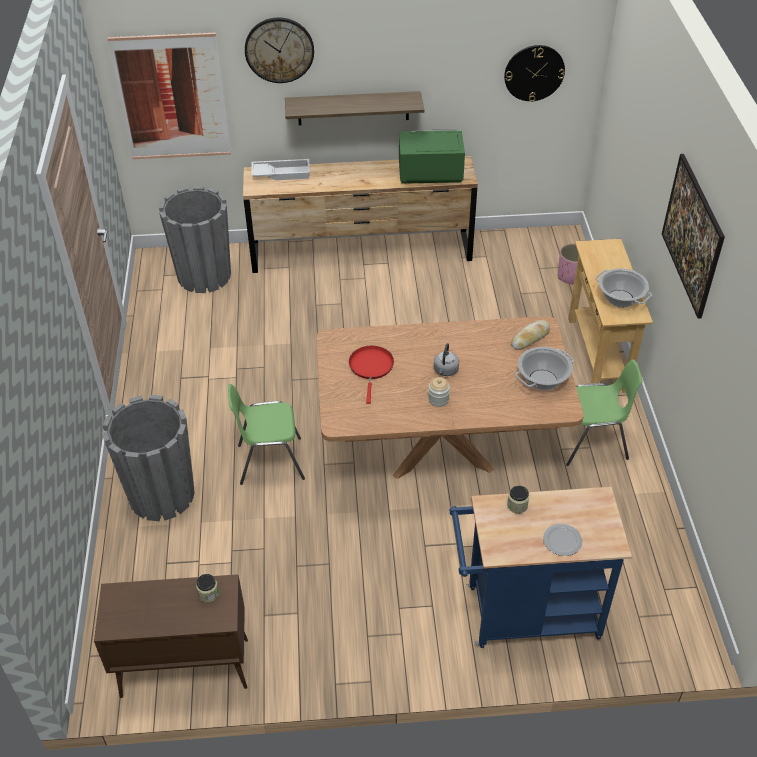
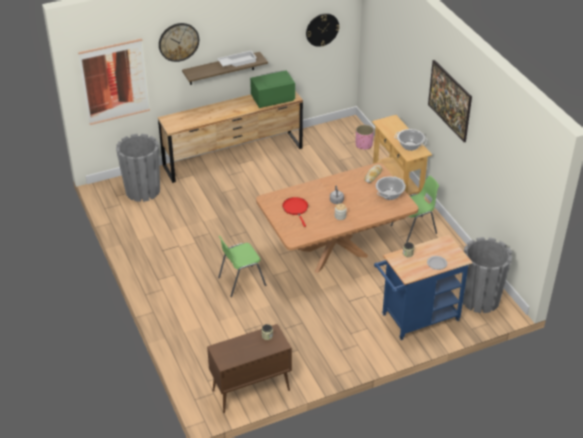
camera: 20 degrees left, 5 degrees down
(162, 495) = (188, 313): grey planter -> grey planter (480, 299)
(281, 173) = (183, 116): white tray -> white tray (237, 62)

